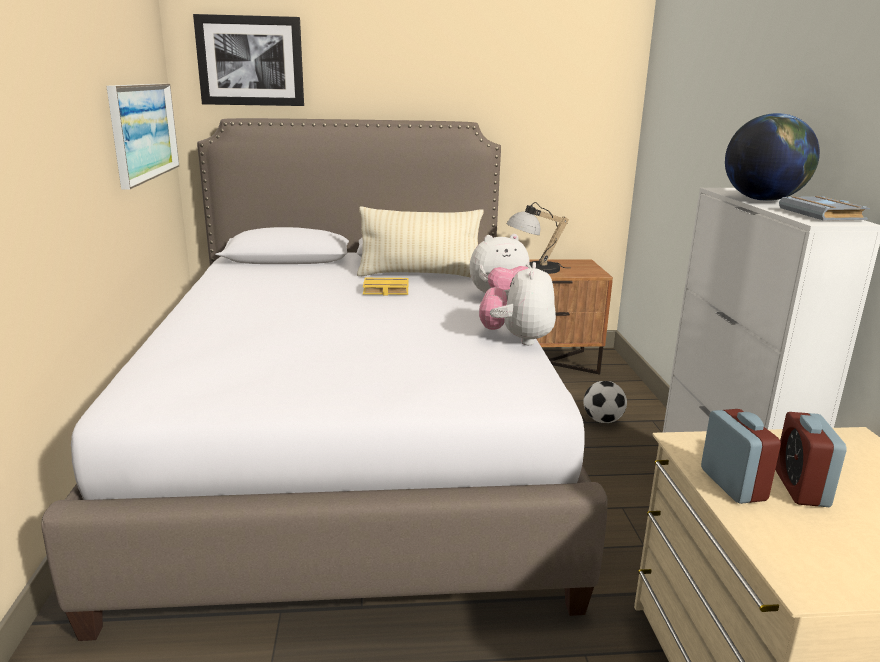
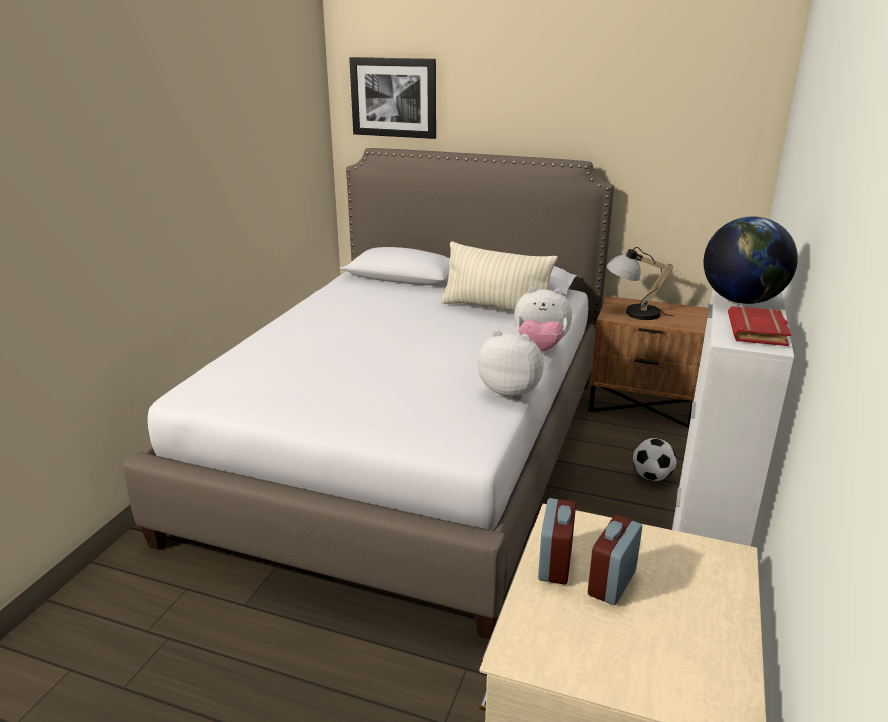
camera: 25 degrees right, 5 degrees up
(143, 131) = (290, 164): picture -> none
(385, 290) = (449, 322): yellow book -> none
(517, 339) = (511, 391): plush toy -> plush toy turned 75 degrees clockwise
(824, 215) = (759, 332): grey book -> red book

